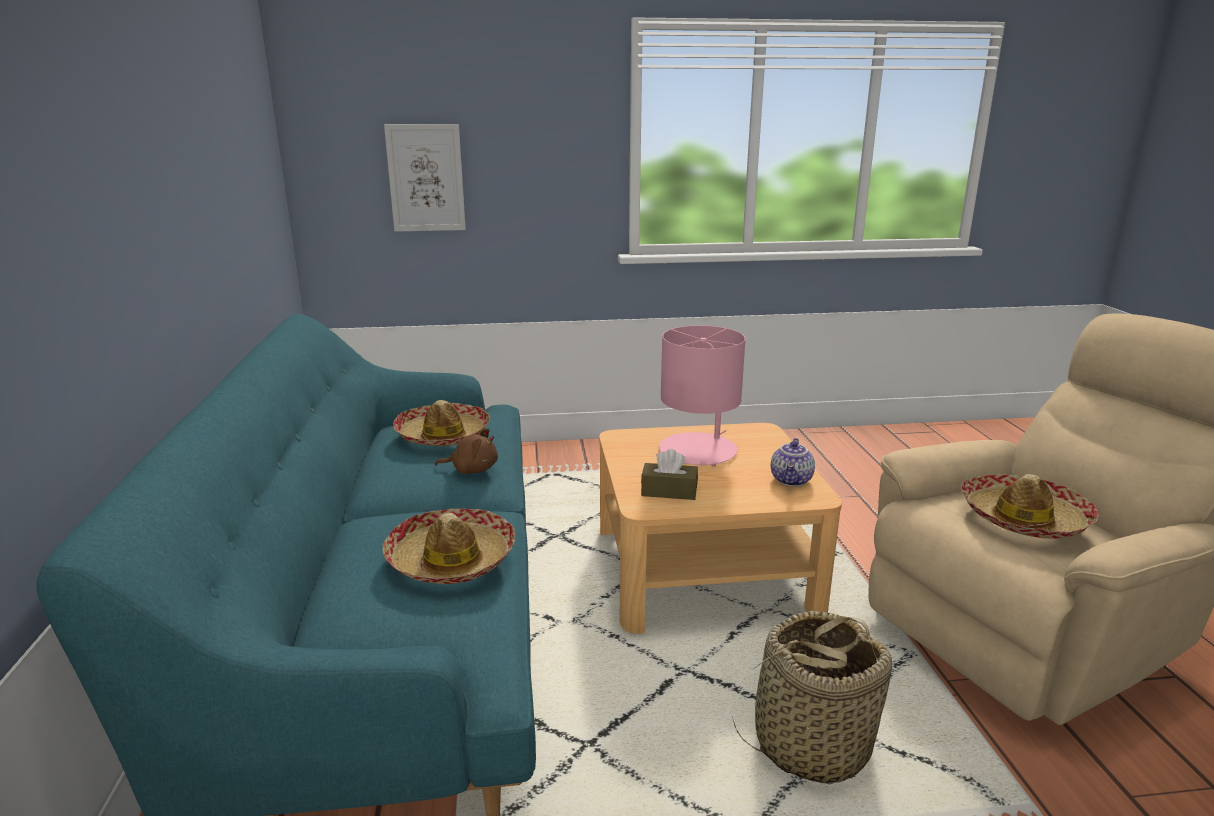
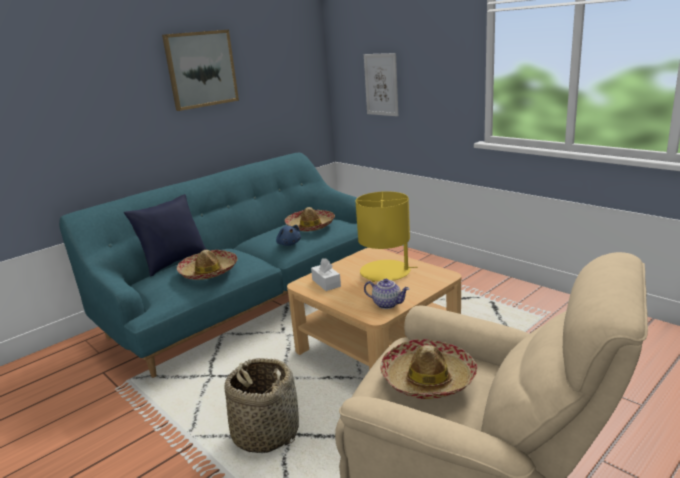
camera: 55 degrees right, 0 degrees up
(169, 131) = (201, 69): none -> picture
(318, 582) = (174, 262): none -> blue pillow
(472, 470) = (289, 244): brown plush toy -> blue plush toy
(669, 491) = (326, 283): brown tissue box -> white tissue box
(698, 450) = (386, 272): pink table lamp -> yellow table lamp
(792, 480) = (387, 304): teapot -> teapot turned 135 degrees counterclockwise

